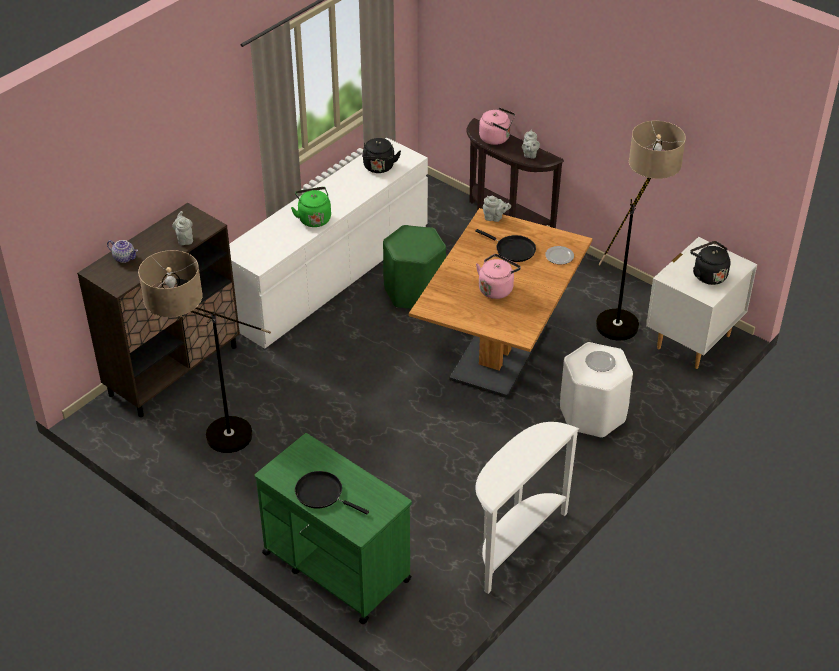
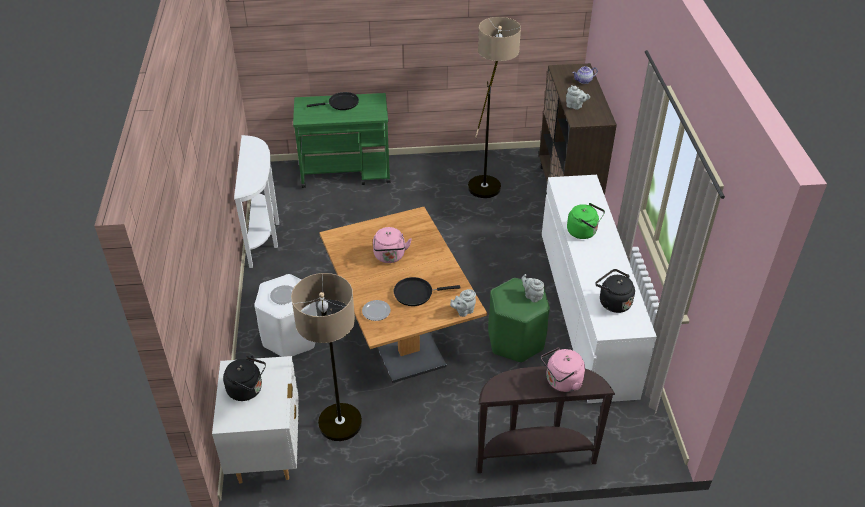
camera: 135 degrees right, 0 degrees up
(529, 155) = (512, 384): grey teapot -> grey teapot (532, 296)

